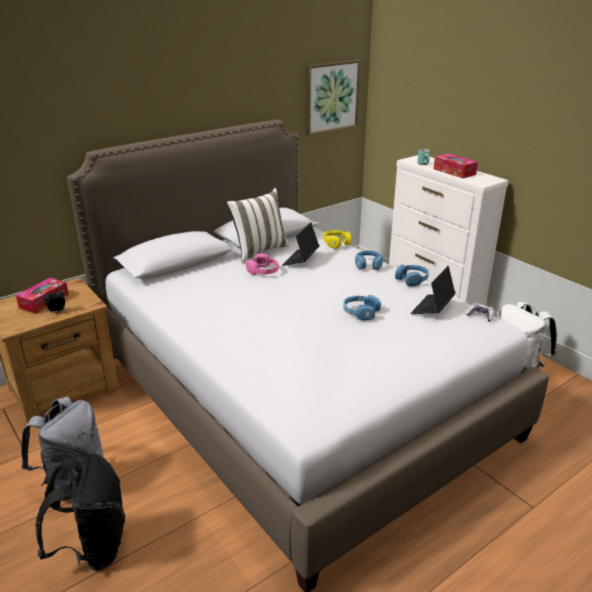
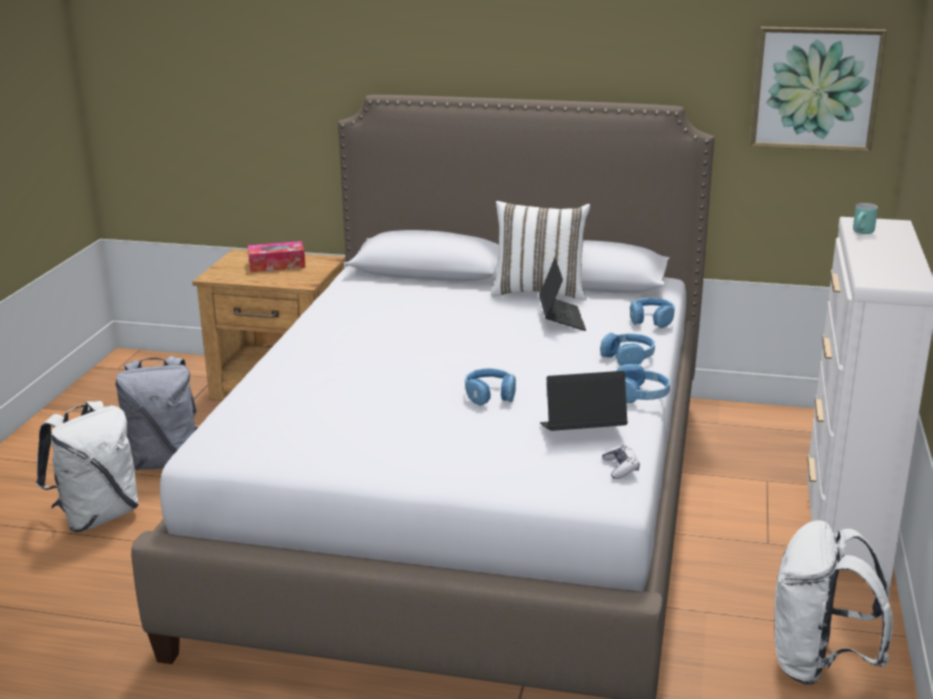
camera: 50 degrees right, 5 degrees down
(57, 312) = (268, 278): alarm clock -> none
(93, 547) = (97, 516): black backpack -> white backpack
(263, 271) = (492, 313): pink headphones -> none
(300, 260) = (561, 319): laptop -> laptop turned 105 degrees clockwise
(336, 243) = (651, 320): yellow headphones -> blue headphones
(454, 171) = (880, 255): tissue box -> none

